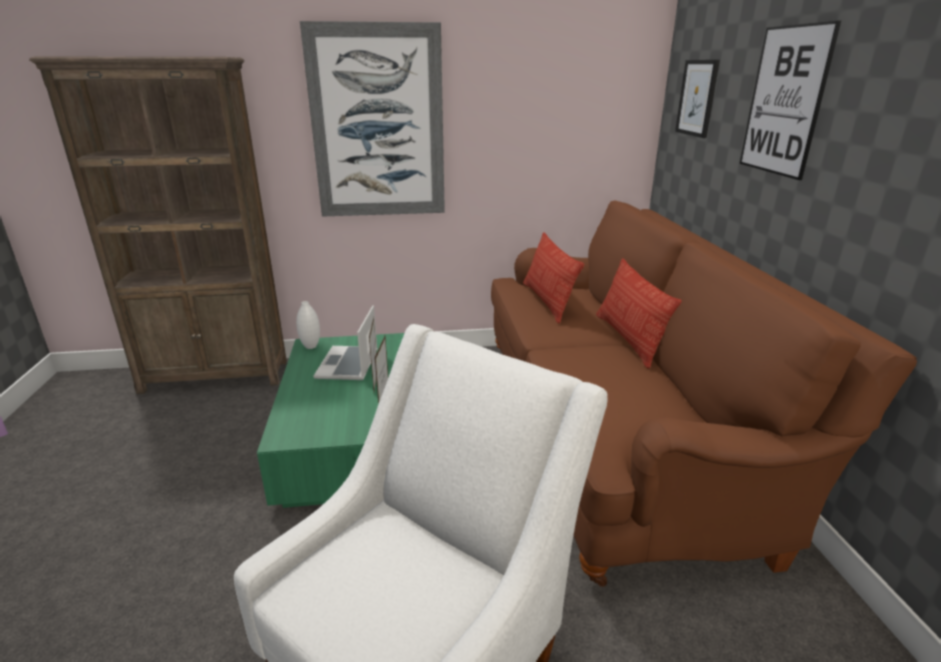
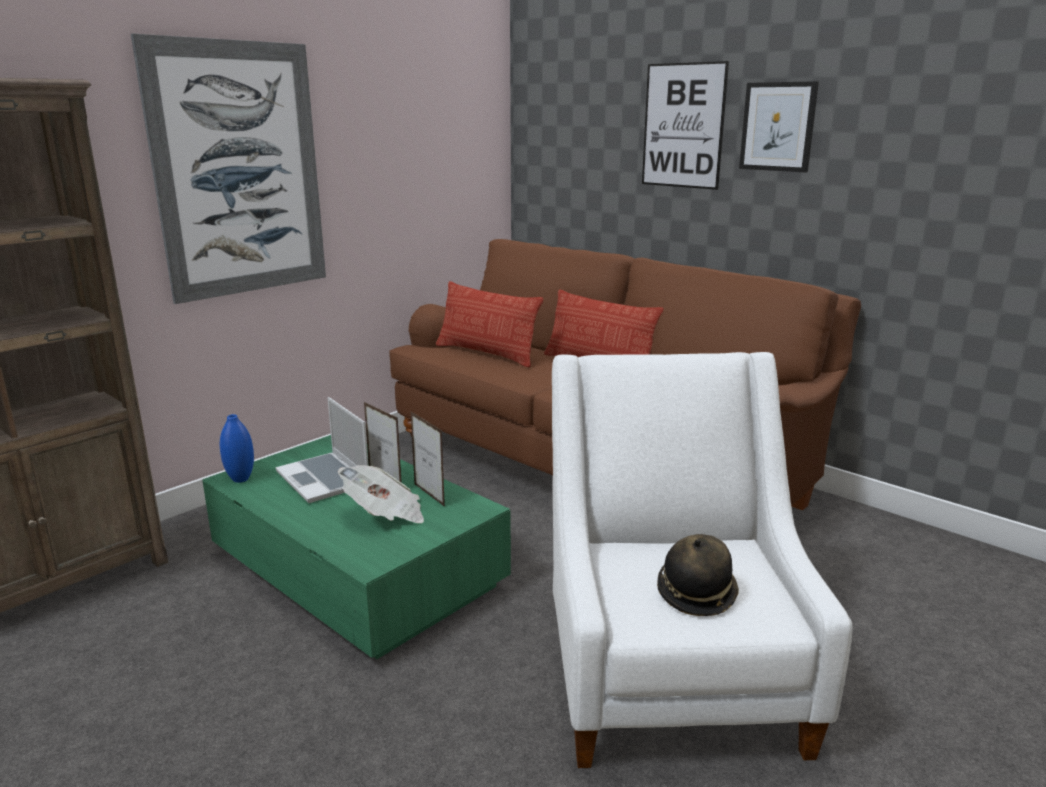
camera: 40 degrees left, 5 degrees down
(311, 346) = (240, 479): white vase -> blue vase
(339, 407) = (385, 514): none -> newspaper
(372, 598) = (696, 593): none -> hat
(697, 98) = (566, 128): picture -> picture (778, 127)

